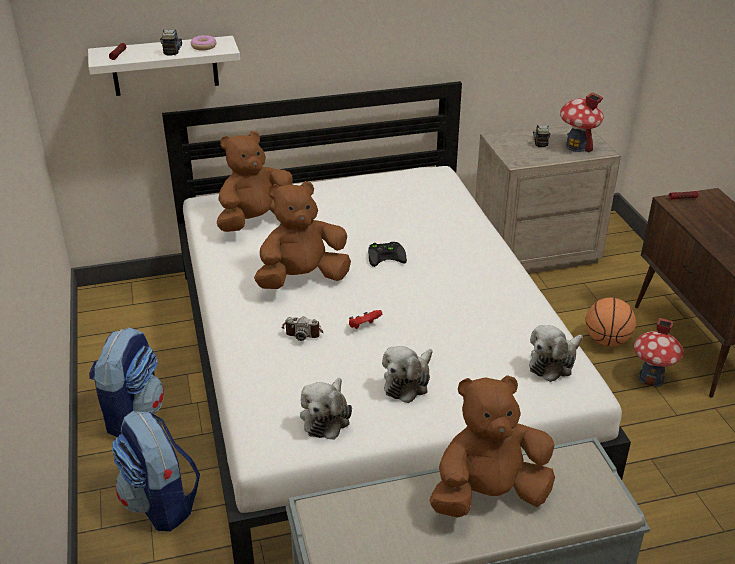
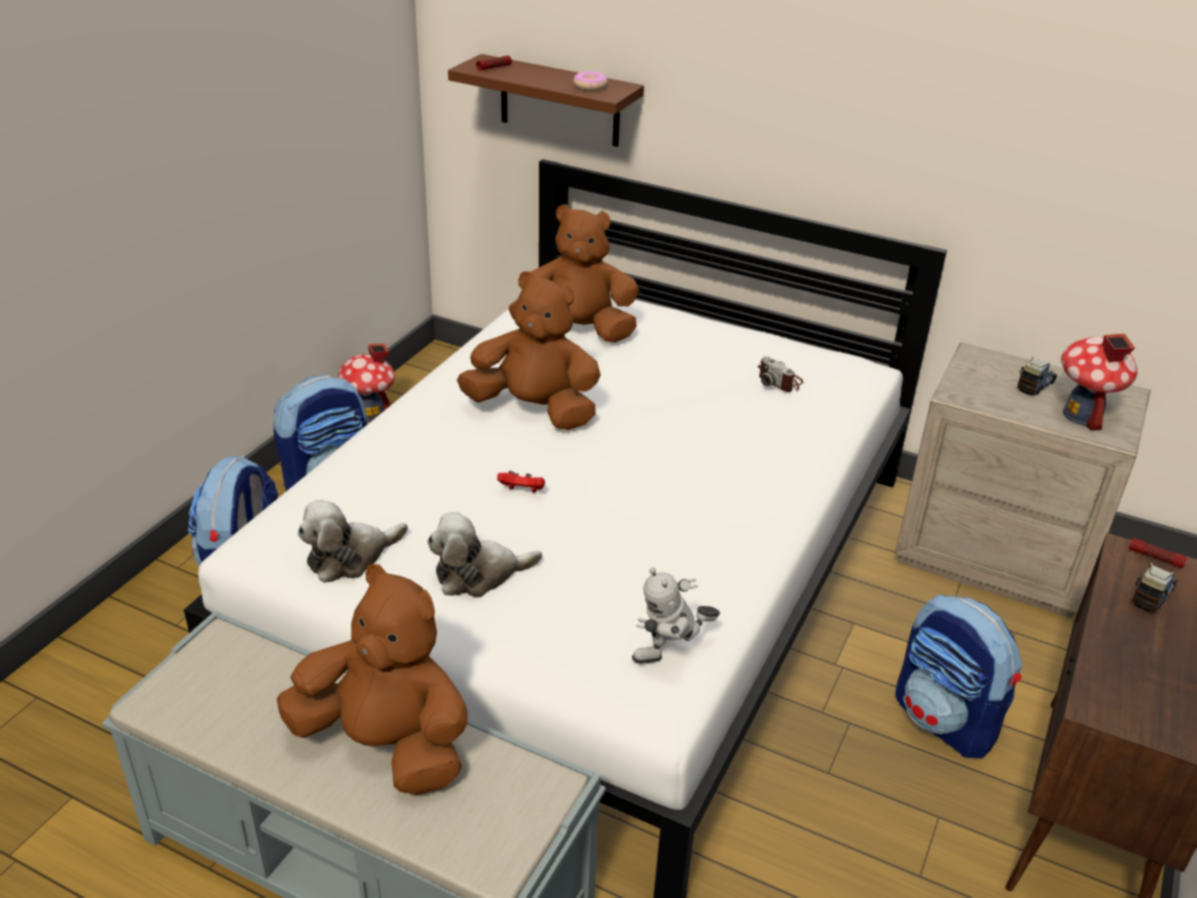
camera: 40 degrees right, 0 degrees up
(164, 66) = (559, 101): white shelf -> brown shelf
(172, 50) = (553, 79): toy truck -> toy truck (1151, 595)
(303, 331) = (456, 461): camera -> camera (780, 381)
(387, 256) = (658, 432): black game controller -> none
(554, 362) = (671, 657): plush toy -> toy robot
(606, 340) = (946, 721): basketball -> backpack
(651, 378) = (946, 807): toy house -> toy house (370, 413)

